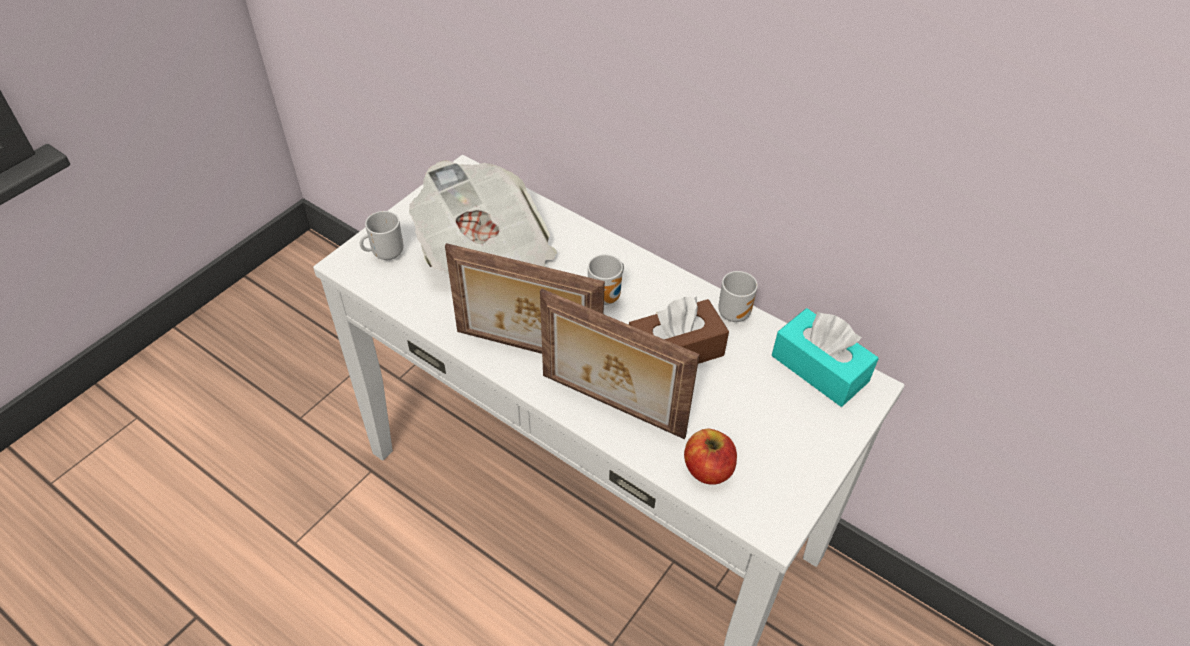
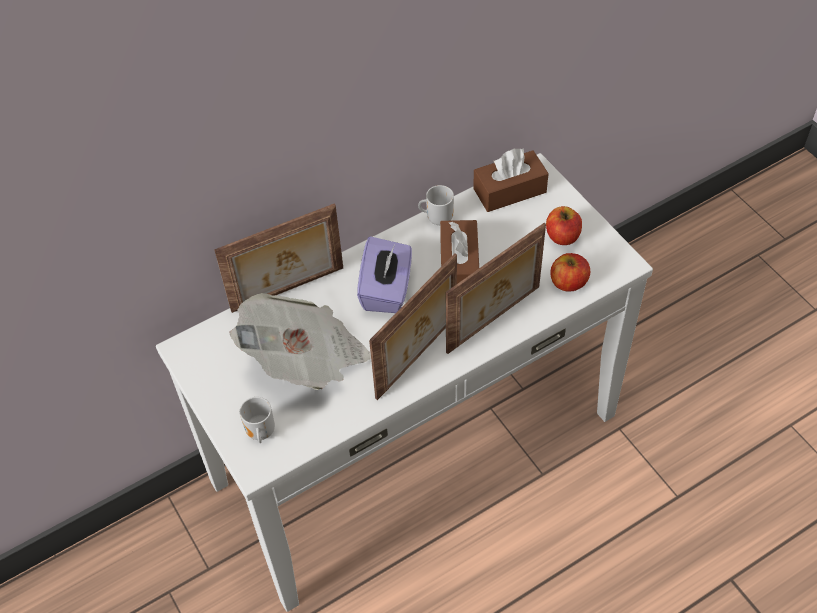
camera: 65 degrees left, 5 degrees up
(567, 221) = (288, 291): none -> picture frame
(607, 297) = (386, 290): mug -> purple tissue box
(779, 443) = (562, 236): none -> apple
(819, 368) = (509, 190): turquoise tissue box -> brown tissue box

